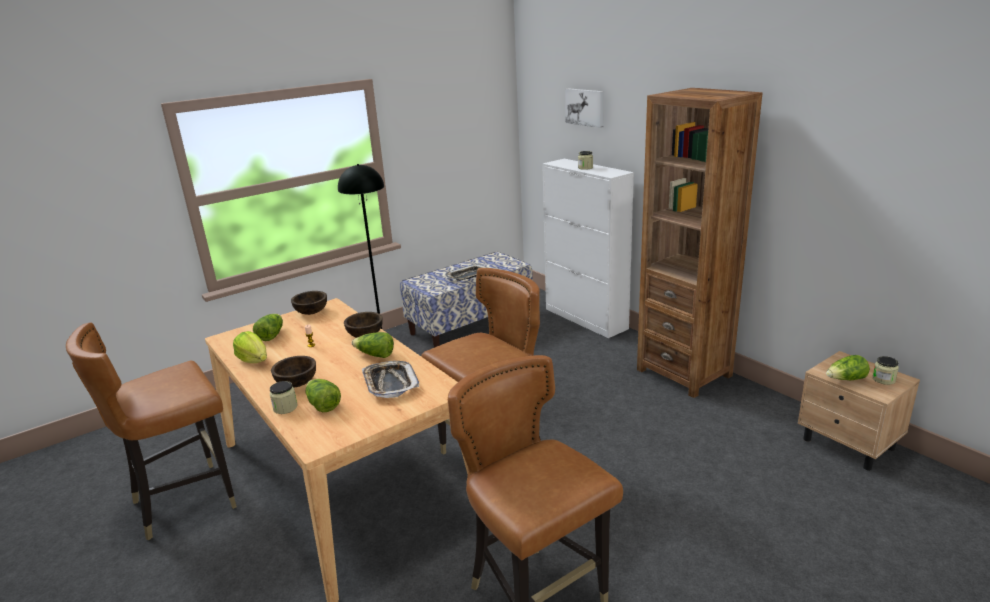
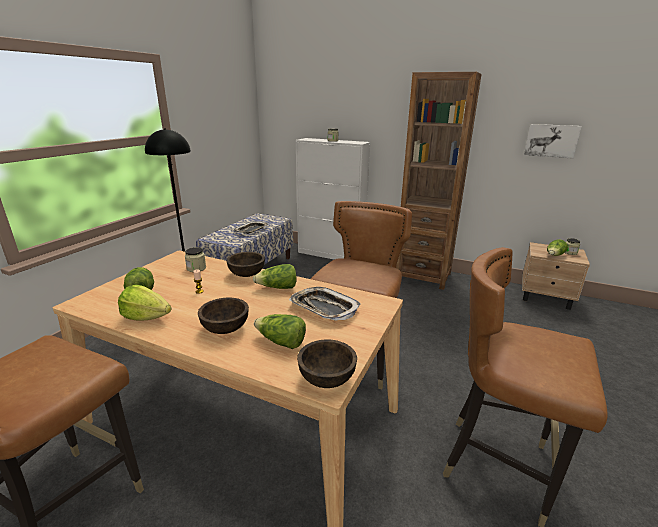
camera: 30 degrees left, 0 degrees up
(285, 407) = (241, 355): jar -> jar (196, 268)
(311, 312) = (165, 264): brown bowl -> brown bowl (327, 378)
(585, 107) = (325, 97): picture -> picture (551, 140)

